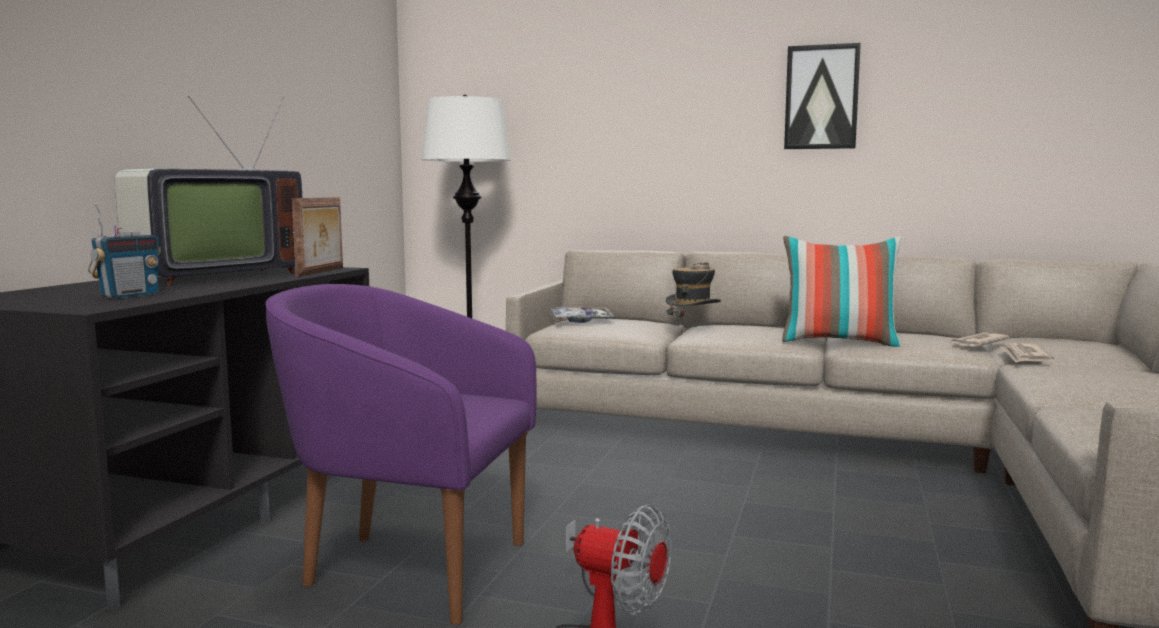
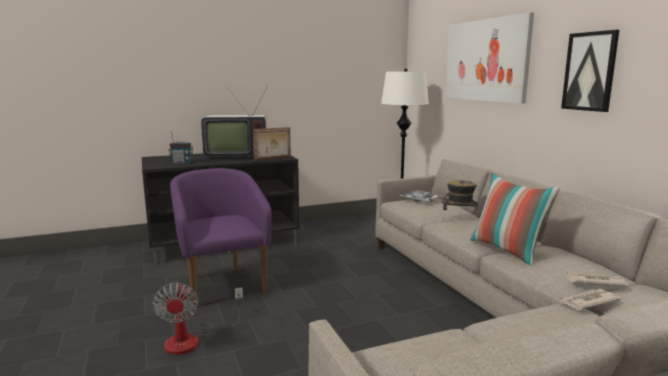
camera: 50 degrees right, 5 degrees up
(619, 85) = (485, 60): none -> picture

